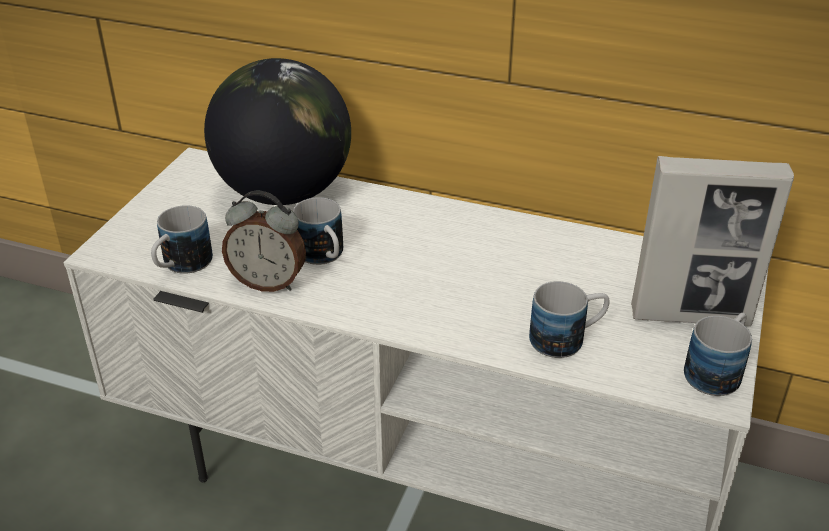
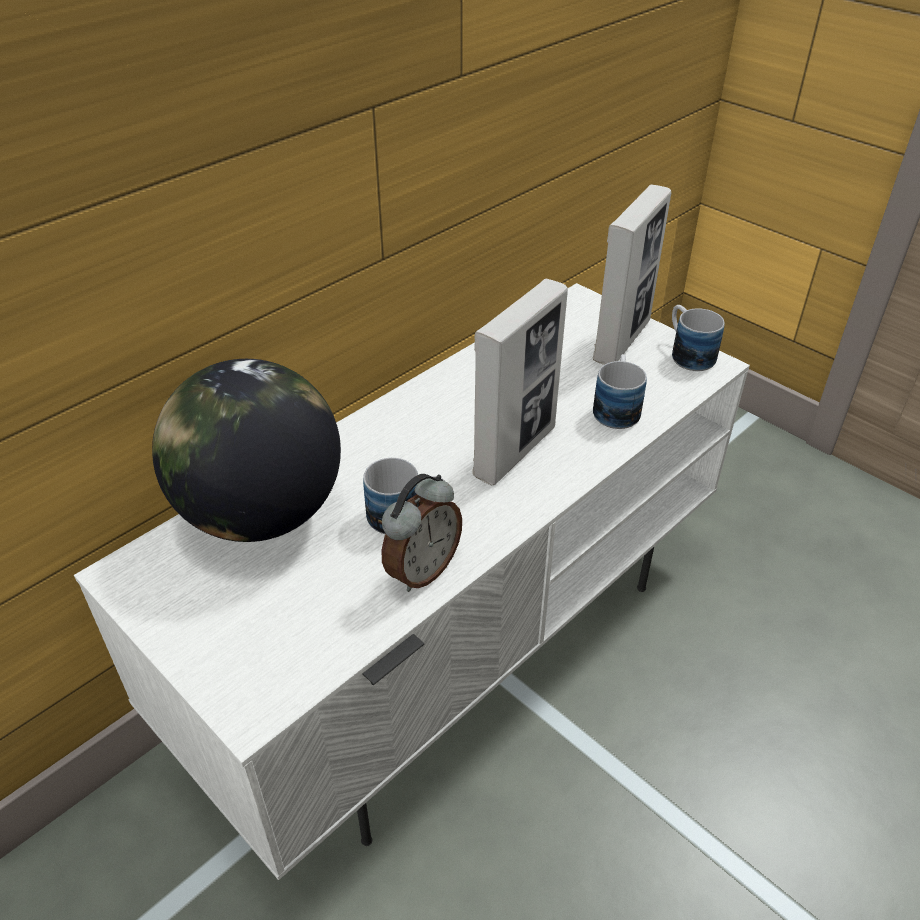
camera: 65 degrees left, 5 degrees up
(181, 266) = (340, 638): mug -> none
(447, 291) = (515, 451): none -> picture frame

